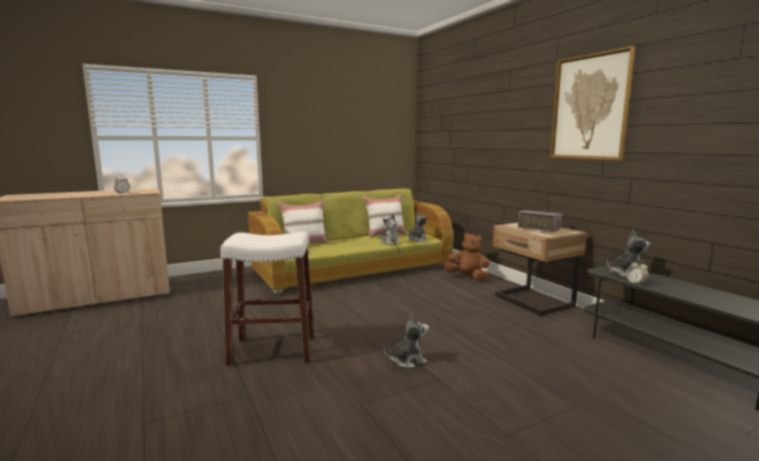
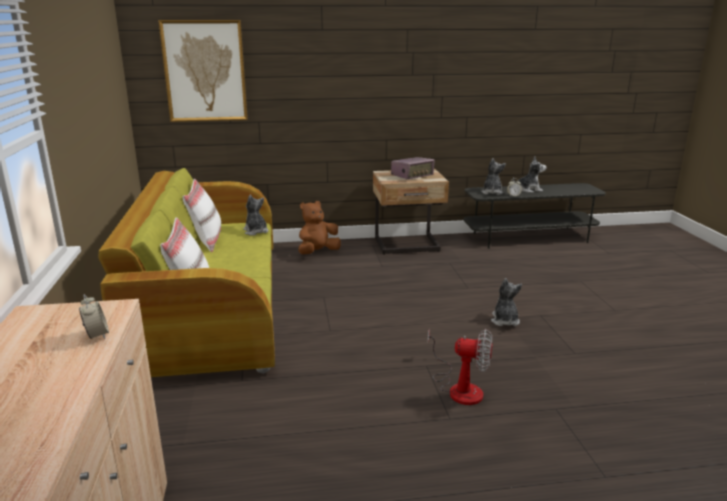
camera: 70 degrees left, 10 degrees up
(273, 350) = (459, 387): white stool -> fan
(390, 242) = (252, 245): plush toy -> plush toy (528, 190)
(590, 107) = (428, 56): picture -> picture (205, 71)

